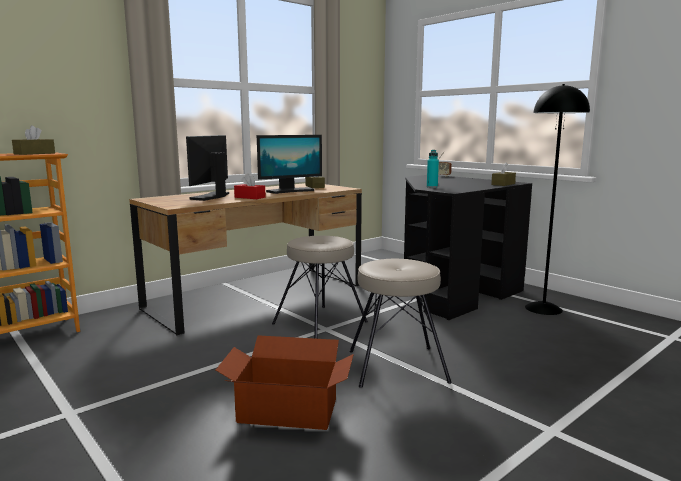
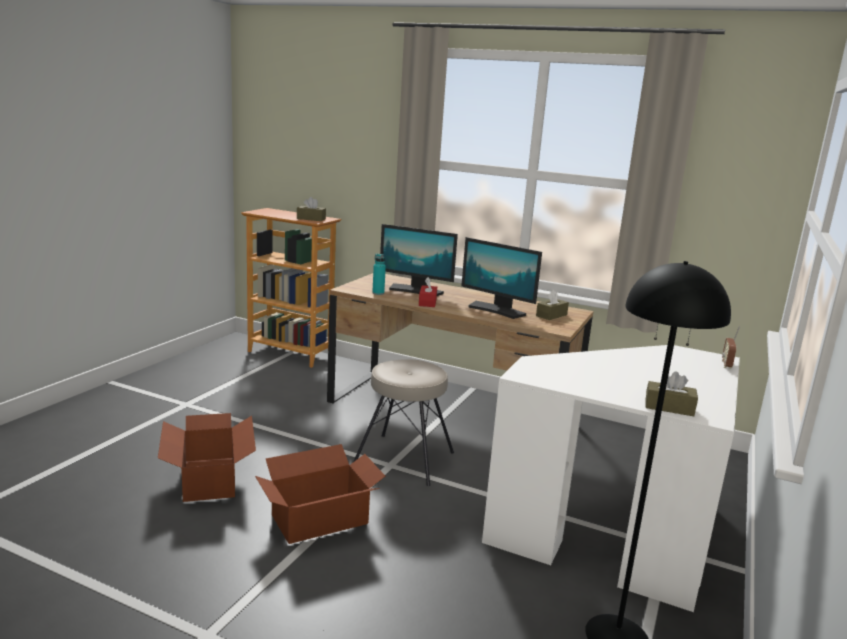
camera: 65 degrees right, 5 degrees up
(212, 196) = (415, 290): monitor -> monitor turned 150 degrees counterclockwise
(396, 365) = (321, 520): beige stool -> cardboard box
(432, 187) = (556, 363): turquoise bottle -> turquoise bottle (378, 293)
(449, 289) = (616, 533): black desk -> white desk

